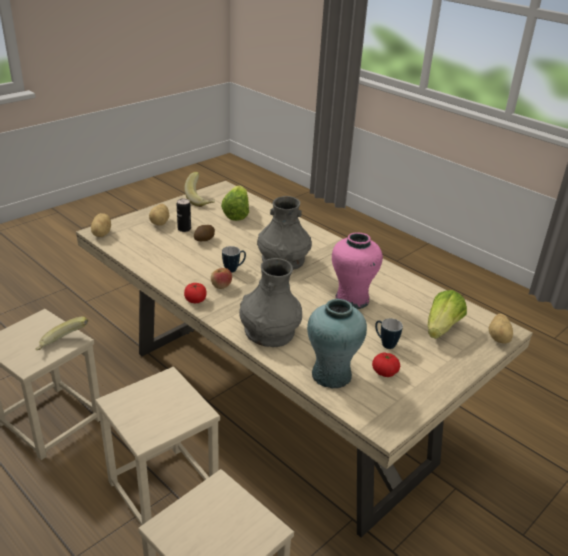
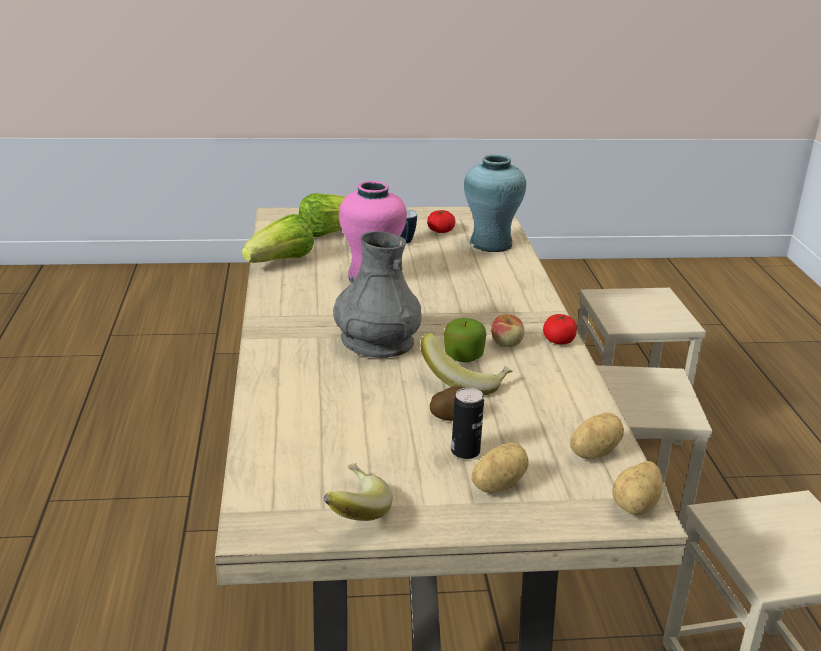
camera: 140 degrees left, 5 degrees down
(63, 345) = (740, 513): banana -> banana (465, 381)
(234, 269) = (463, 356): mug -> apple
(236, 213) = (329, 446): lettuce -> lettuce (281, 262)
(269, 332) = (506, 285): grey vase -> none
(499, 338) = (295, 213): potato -> potato (592, 452)

